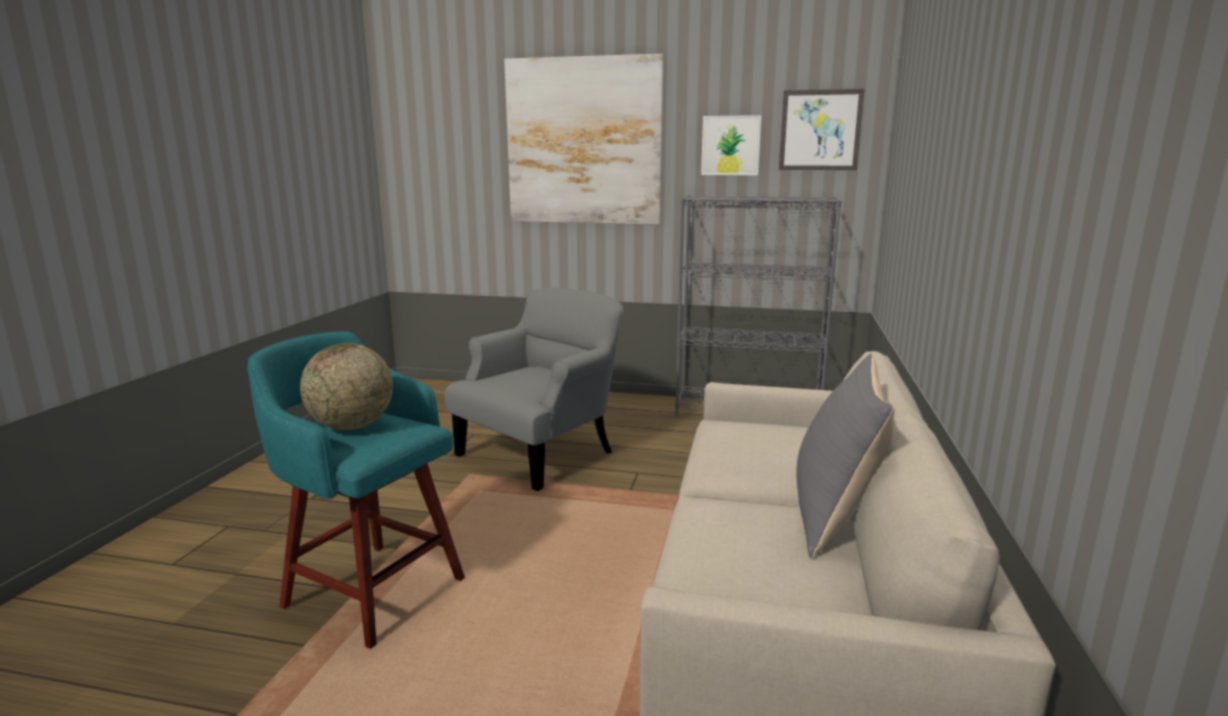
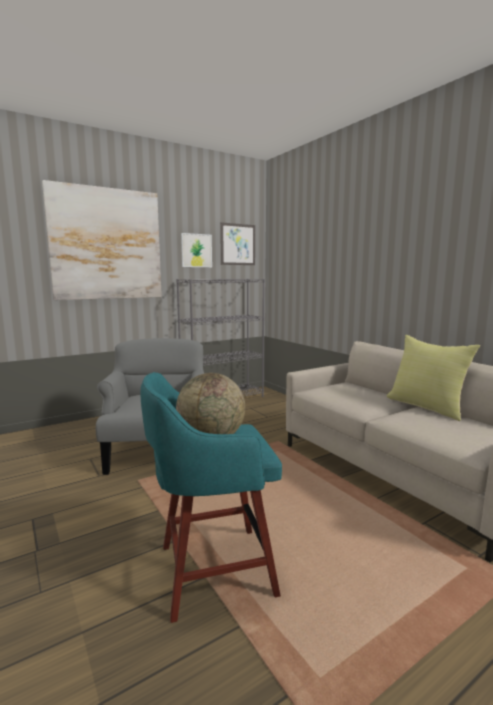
camera: 45 degrees left, 5 degrees down
(835, 515) = (426, 406): grey pillow -> yellow pillow

